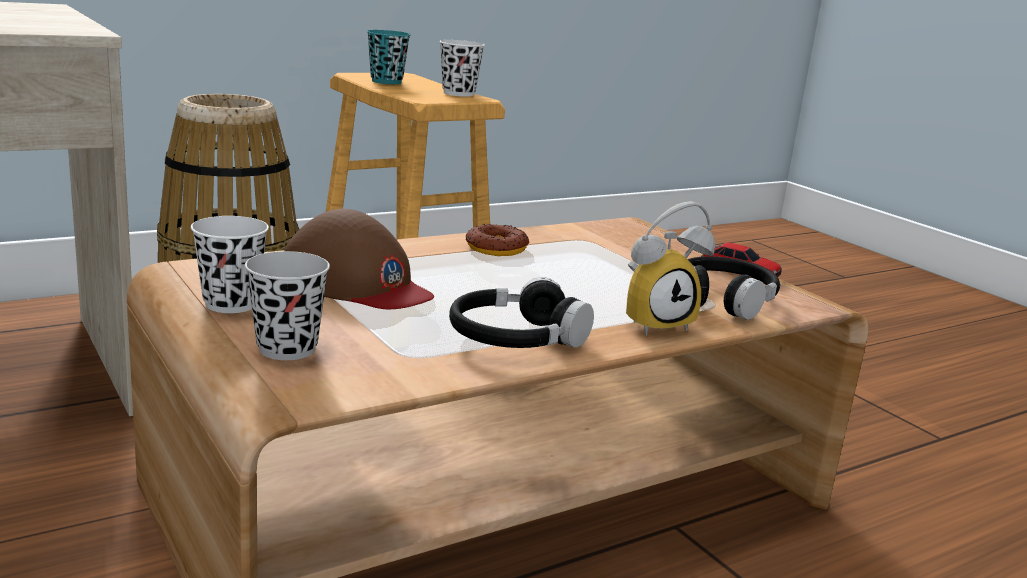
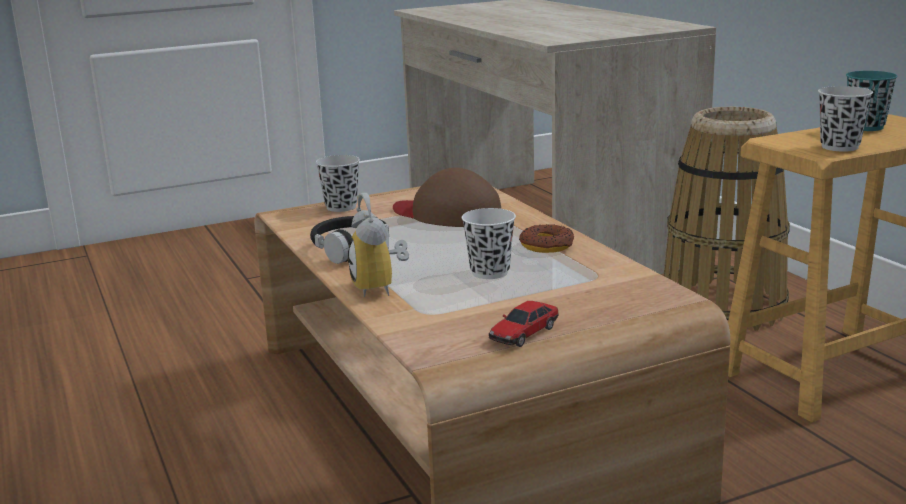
camera: 100 degrees right, 0 degrees up
(231, 304) = (406, 194): white cup -> white cup (490, 272)
(357, 283) = (447, 214): brown cap -> brown cap turned 75 degrees clockwise
(723, 300) = (436, 316): black headphones -> none

